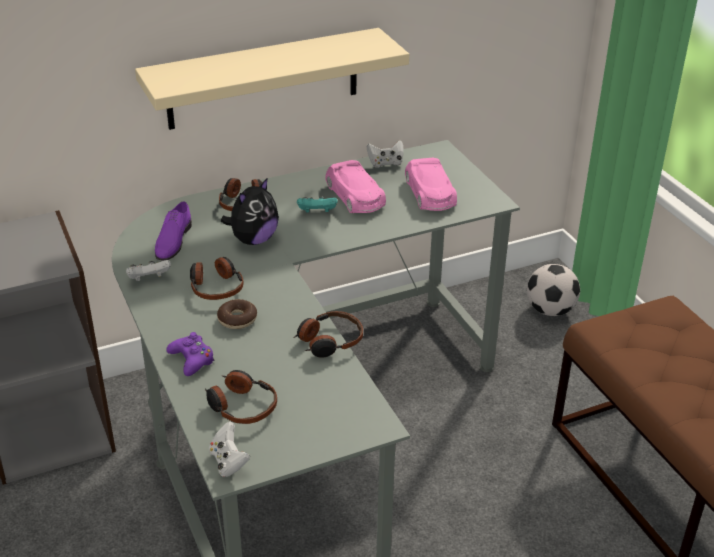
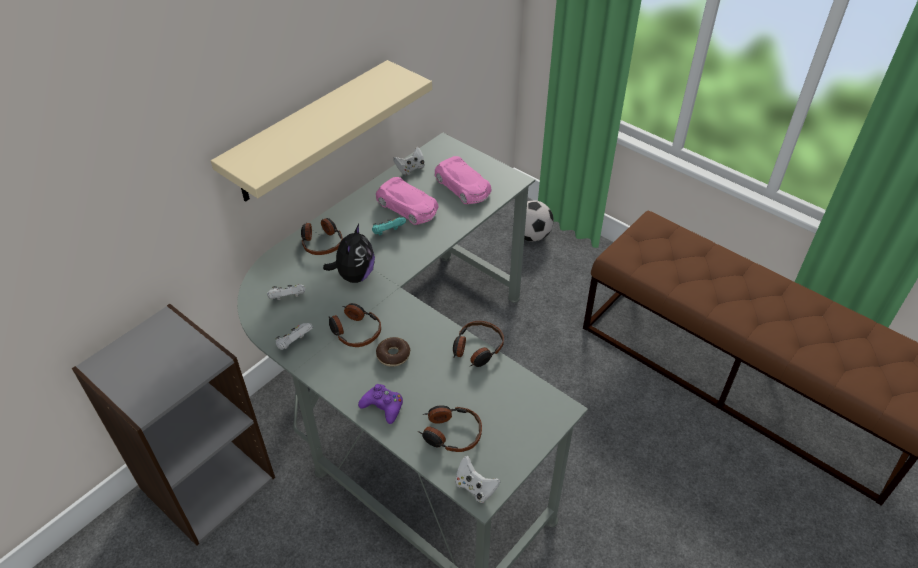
camera: 25 degrees left, 10 degrees up
(173, 241) = (288, 299): purple shoe -> white game controller

